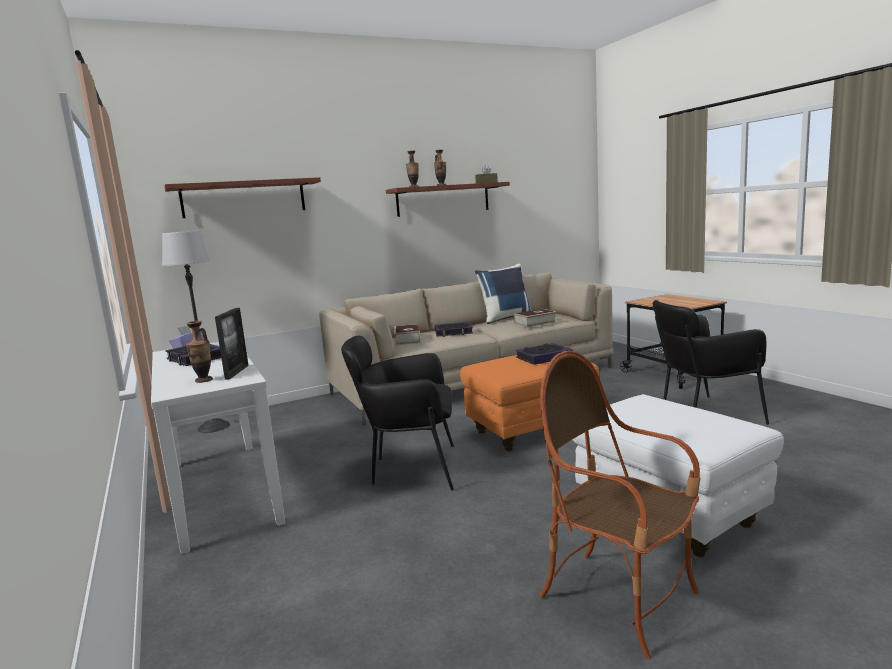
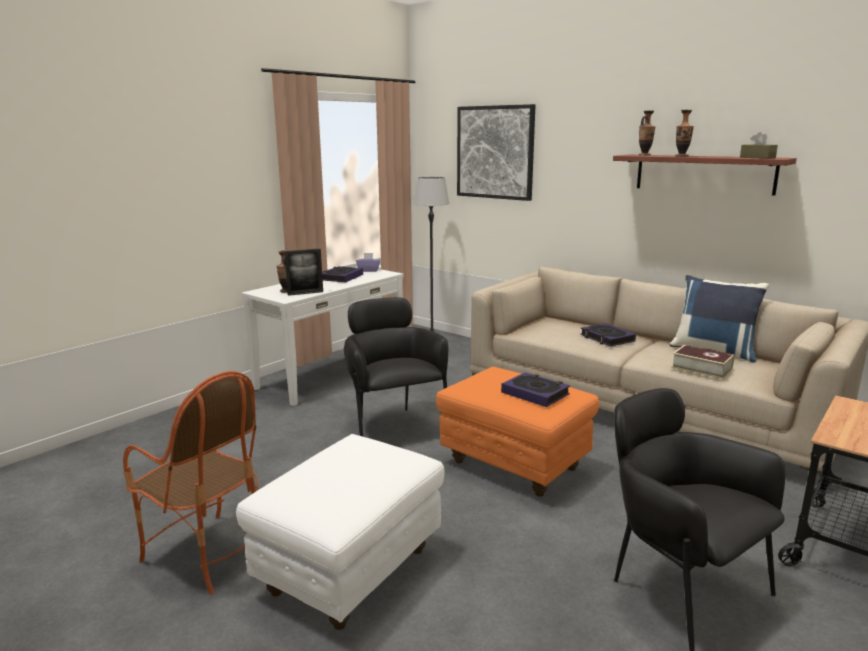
camera: 65 degrees right, 5 degrees up
(244, 198) = (495, 152): shelf -> picture
(408, 339) = (557, 327): book -> none
(619, 598) = (208, 553): armchair -> armchair turned 105 degrees clockwise

